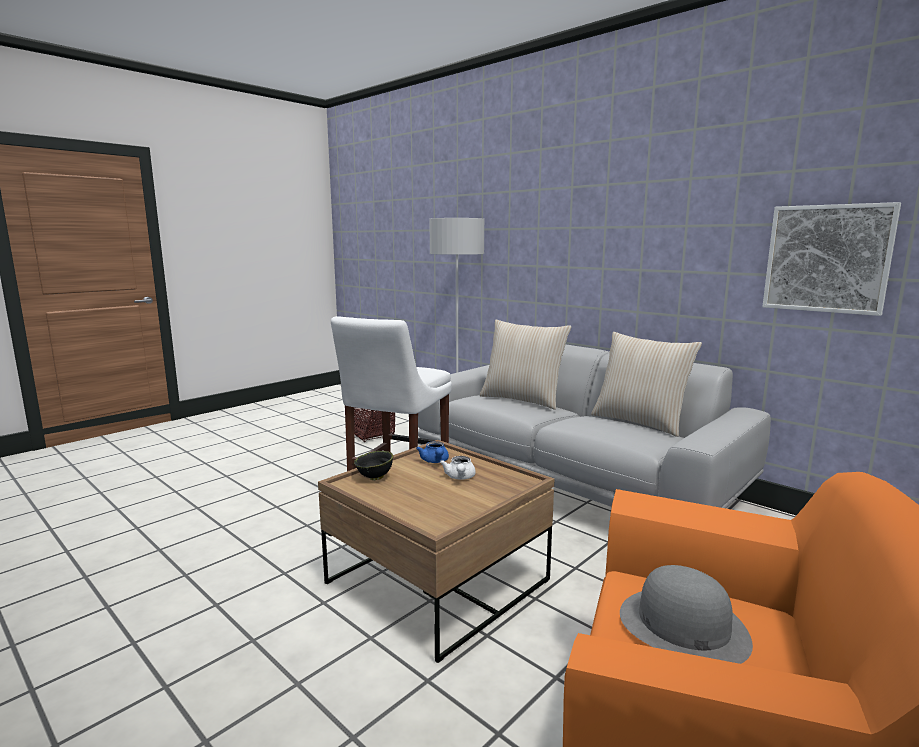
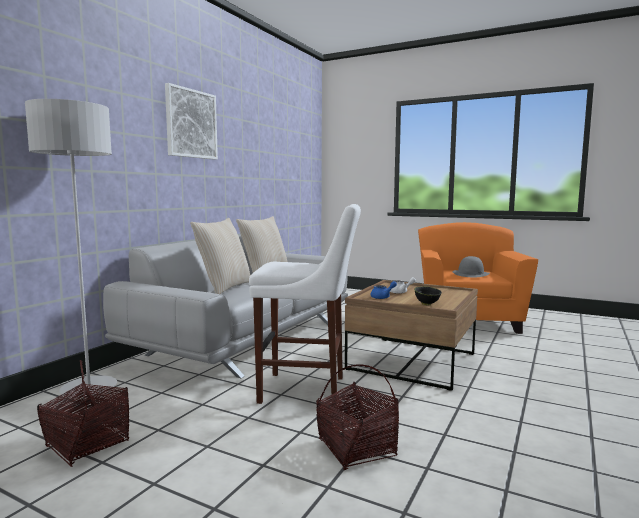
camera: 105 degrees left, 5 degrees down
(278, 505) = (356, 448): none -> basket
(827, 258) = (272, 170): picture -> picture (191, 124)

